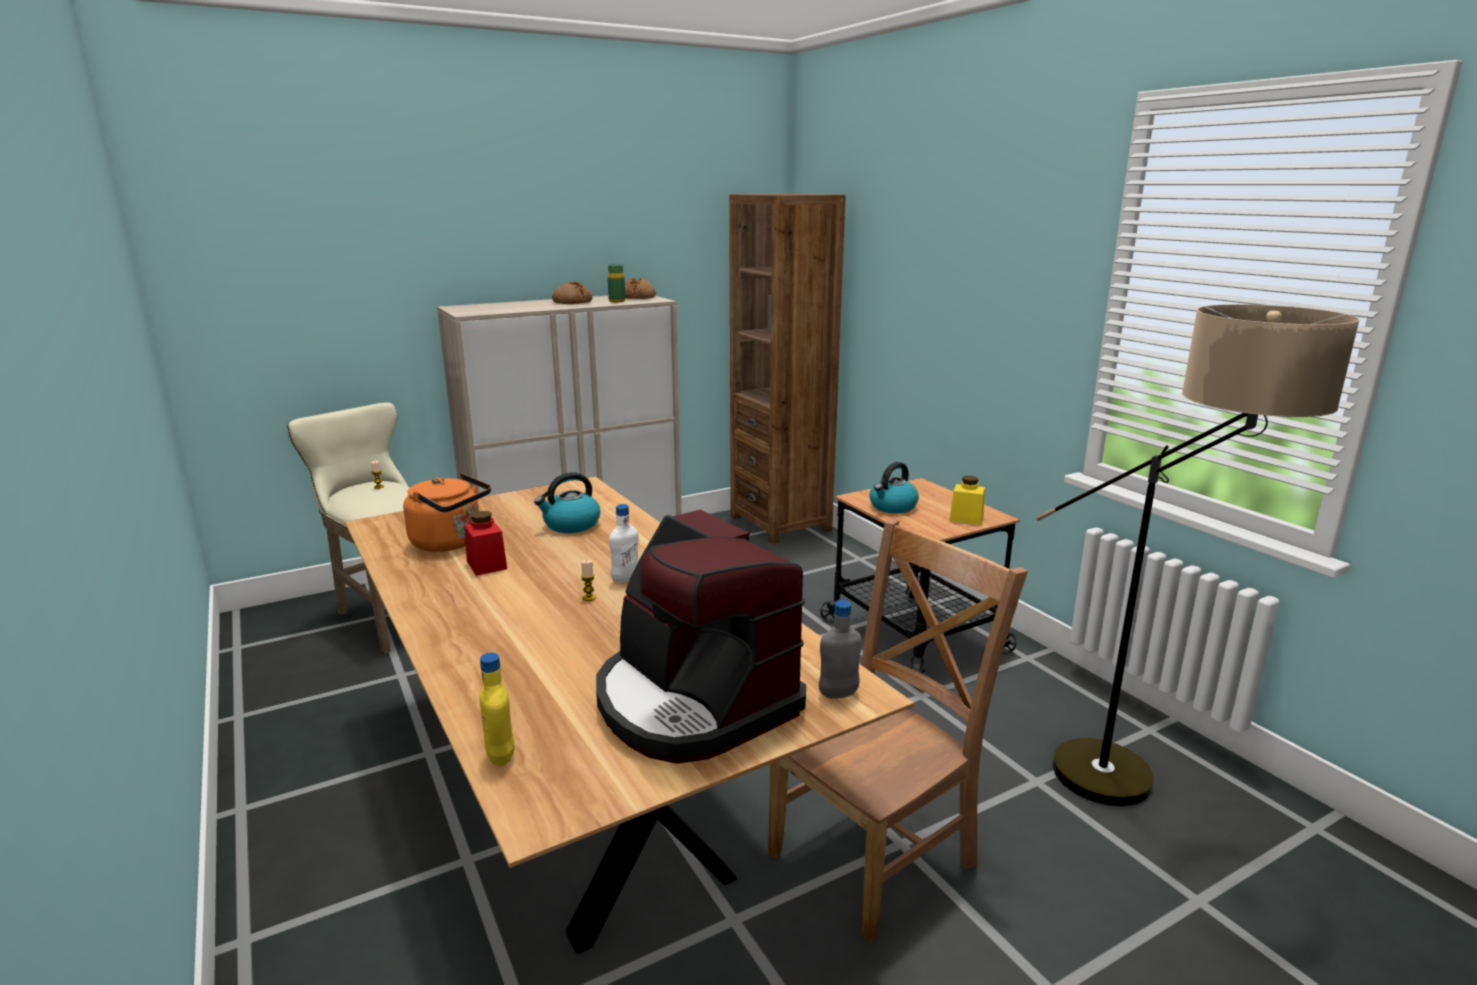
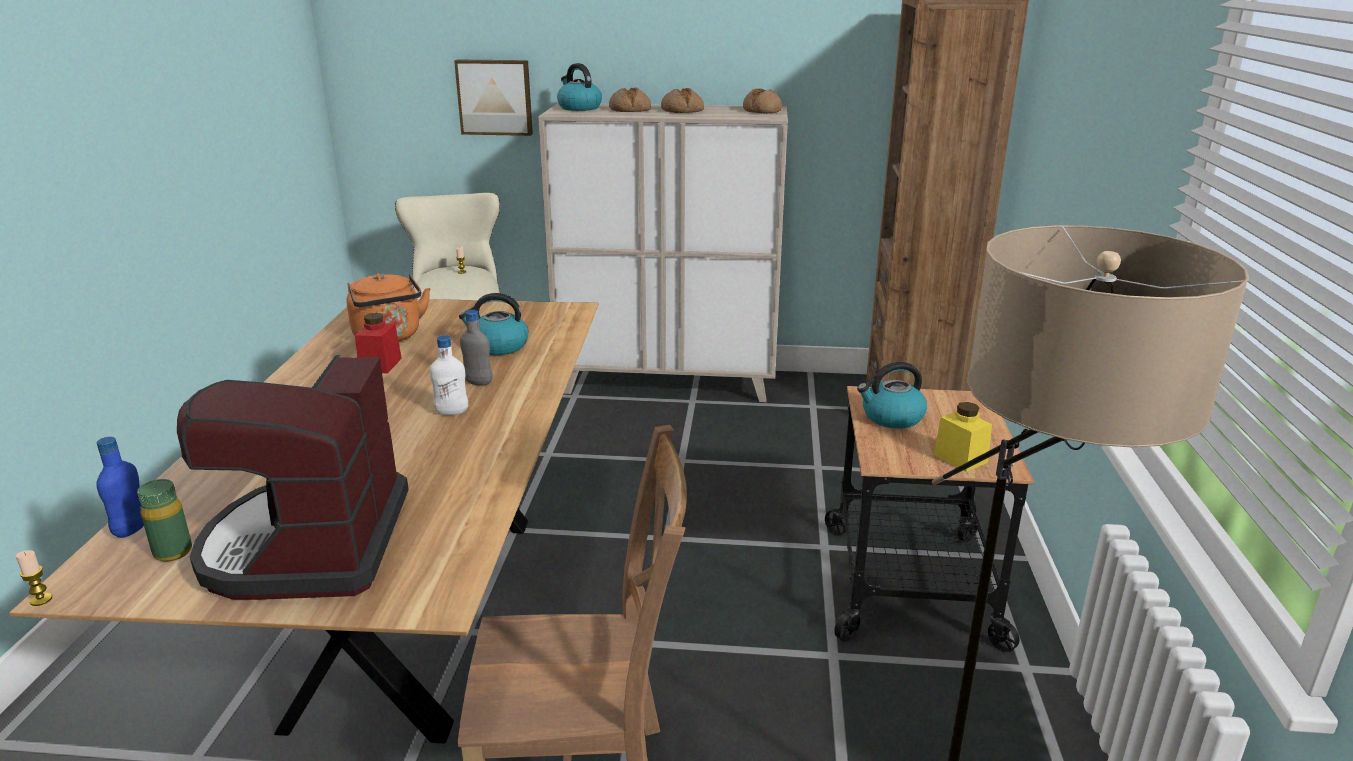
camera: 35 degrees right, 5 degrees up
(368, 306) = (495, 97): none -> picture
(473, 308) = (579, 108): none -> kettle
(501, 756) = (132, 529): yellow bottle -> blue bottle
(525, 305) = (630, 109): none -> bread
(589, 598) = (398, 420): candle -> candle (41, 600)
(617, 301) = (726, 114): green bottle -> green bottle (173, 552)
(838, 694) = (420, 592): grey bottle -> grey bottle (478, 383)

